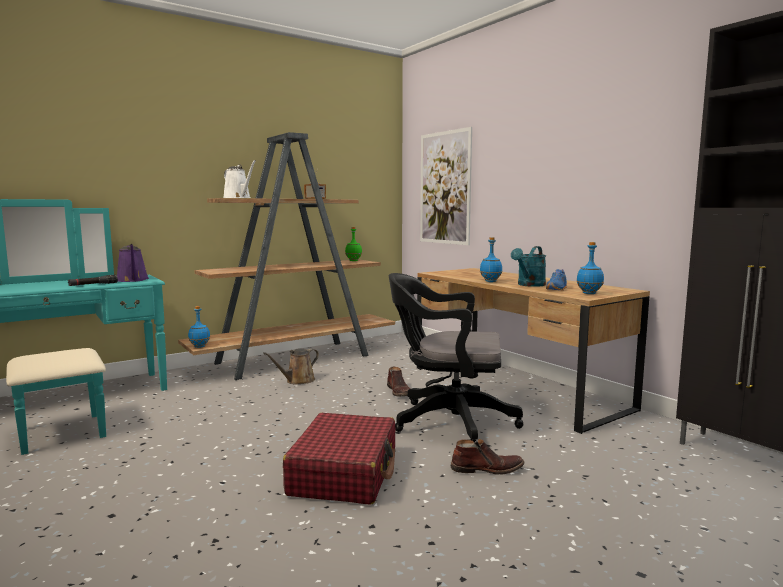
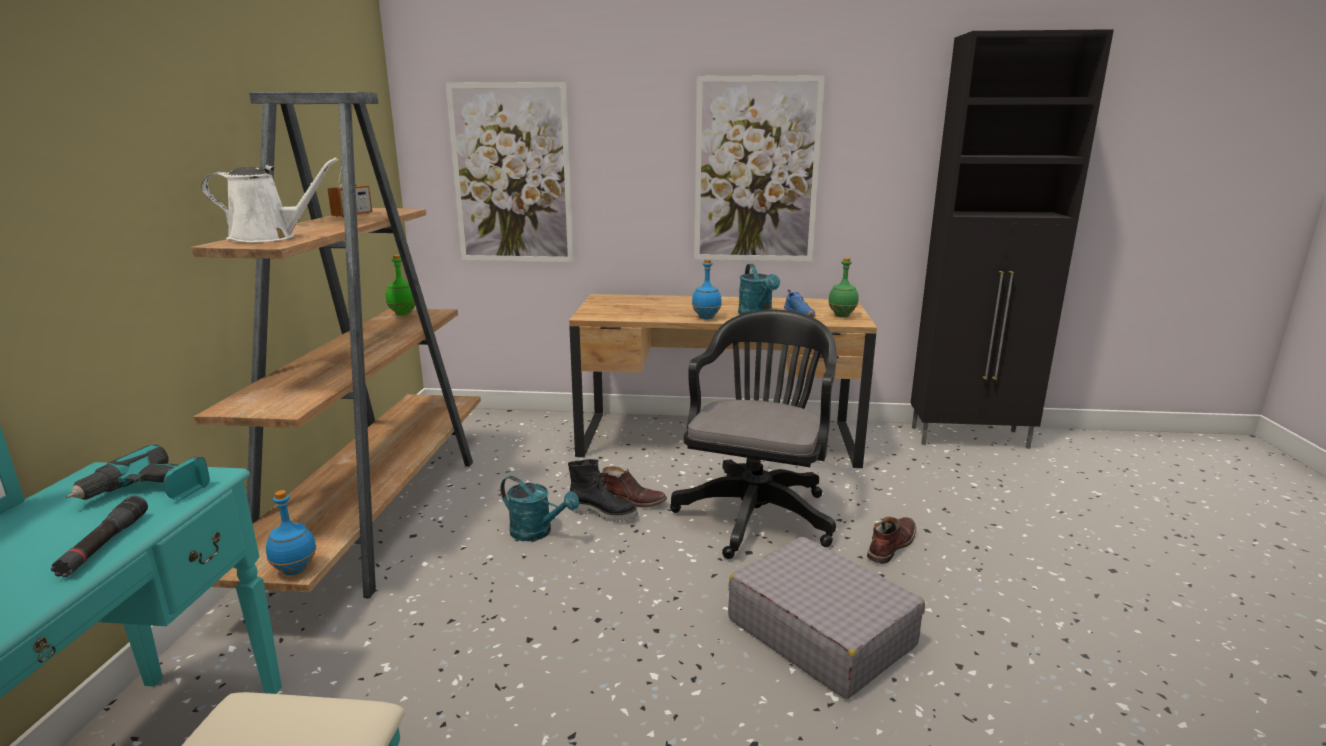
camera: 50 degrees left, 10 degrees up
(133, 280) = (148, 492): purple watering can -> power drill
(298, 381) = (474, 547): brown watering can -> none
(330, 386) = (537, 532): none -> turquoise watering can
(344, 473) = (820, 632): red suitcase -> grey suitcase
(373, 391) = (604, 513): none -> black boot
(448, 421) = (757, 512): black office chair -> black office chair turned 150 degrees clockwise
(576, 178) = (756, 171): none -> picture
(589, 293) = (841, 316): blue bottle -> green bottle

